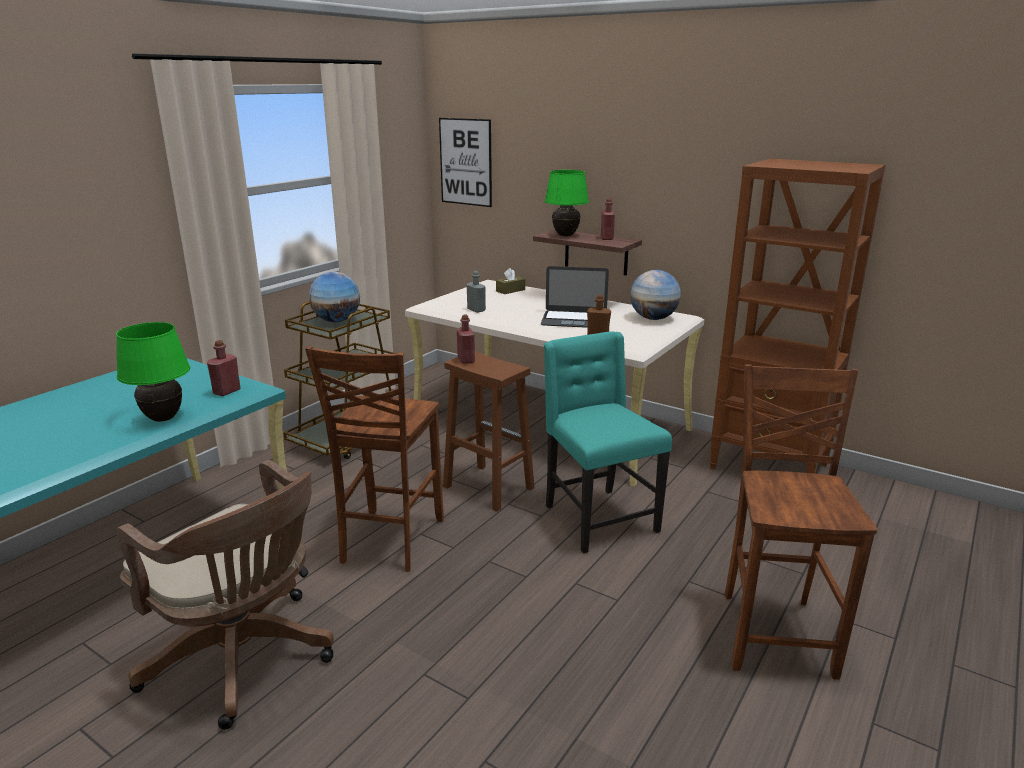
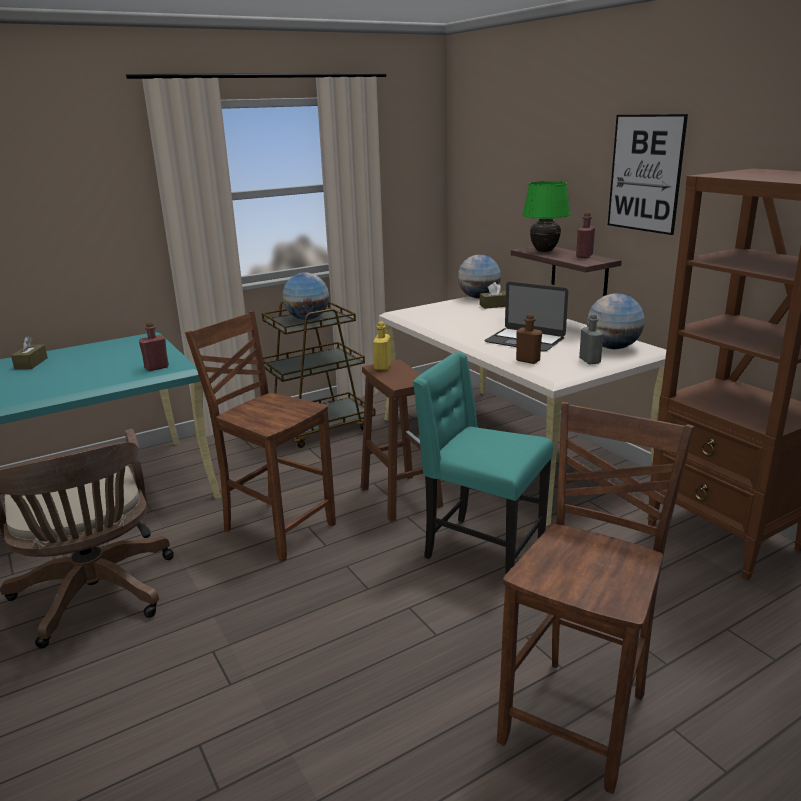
camera: 25 degrees right, 0 degrees up
(48, 408) = (31, 363): none -> brown tissue box
(164, 418) = (91, 382): green table lamp -> none
(389, 541) = (277, 527): brown chair -> brown chair turned 90 degrees clockwise
(465, 162) = (474, 173): picture -> picture (645, 173)
(466, 360) = (382, 367): red bottle -> yellow bottle
(476, 310) = (439, 321): grey bottle -> grey bottle (589, 360)
(487, 284) = (479, 297): none -> globe
(597, 518) = (481, 550): turquoise chair -> turquoise chair turned 60 degrees counterclockwise

